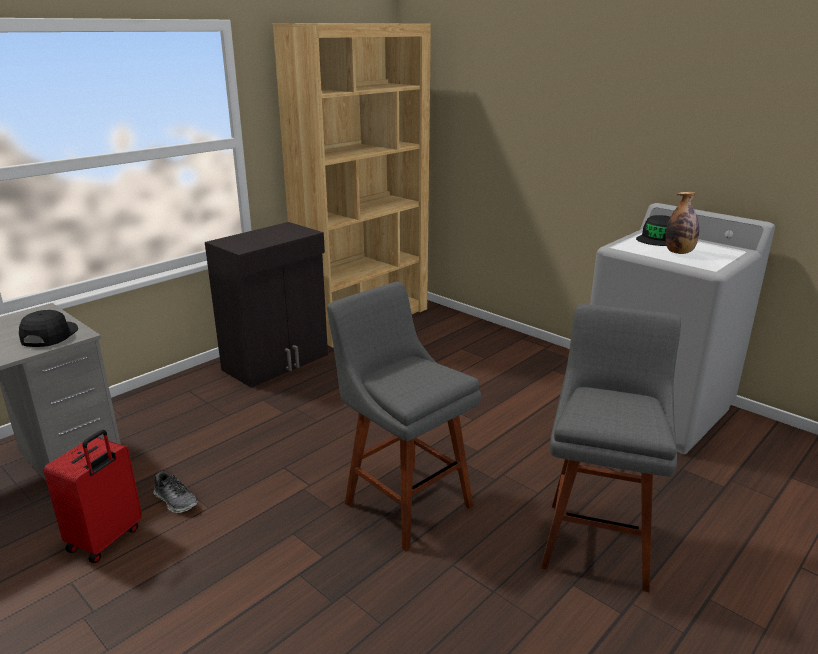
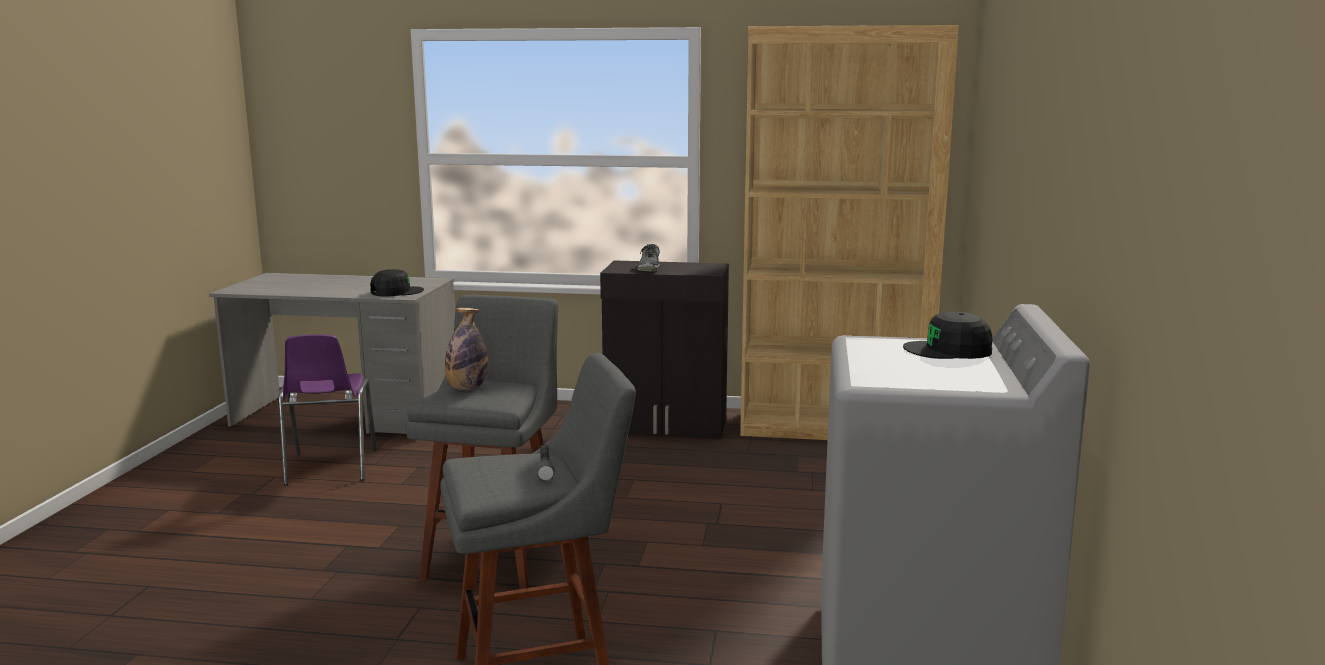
camera: 55 degrees right, 10 degrees down
(106, 539) = (329, 468): red suitcase -> purple chair
(176, 500) = (398, 470): shoe -> shoe (649, 268)
(618, 396) = (545, 468): none -> grey flashlight
(679, 252) = (902, 364): bottle -> bottle (467, 388)

